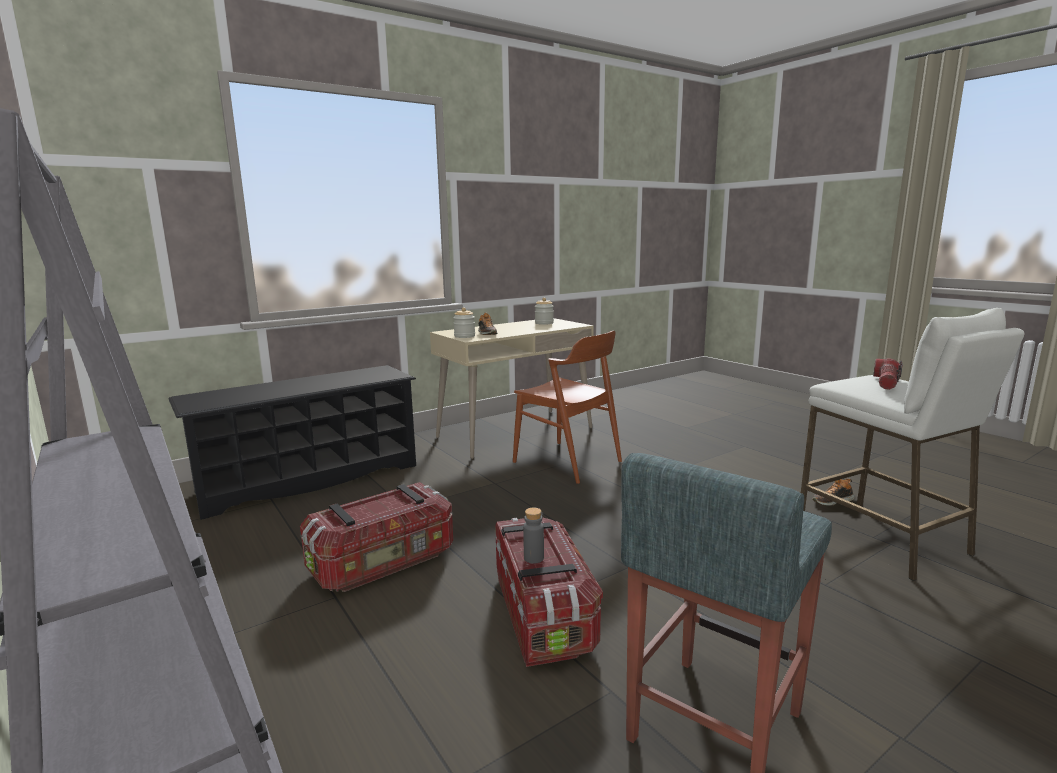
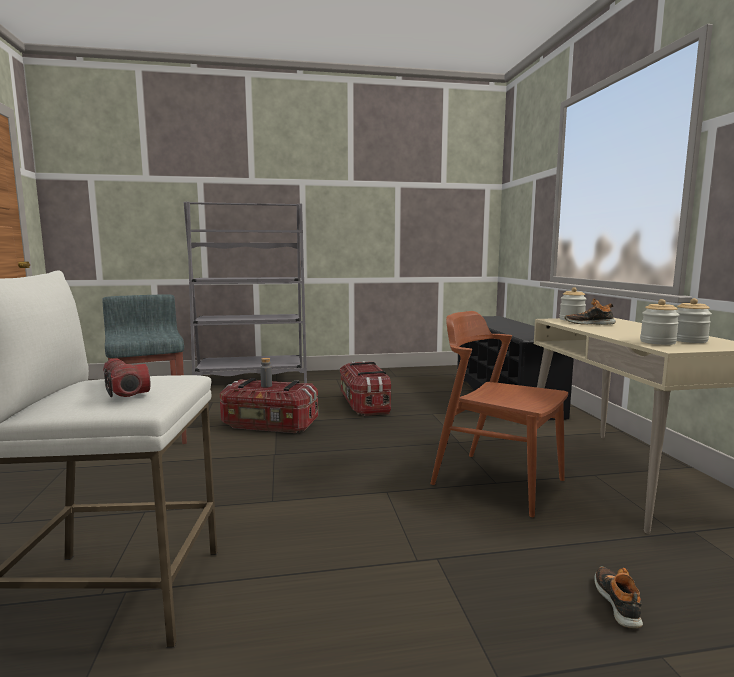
camera: 115 degrees right, 5 degrees down
(559, 325) = (657, 342): none -> jar
(567, 461) = (497, 481): brown chair -> brown chair turned 60 degrees clockwise
(832, 501) = (214, 625): shoe -> shoe (618, 602)

